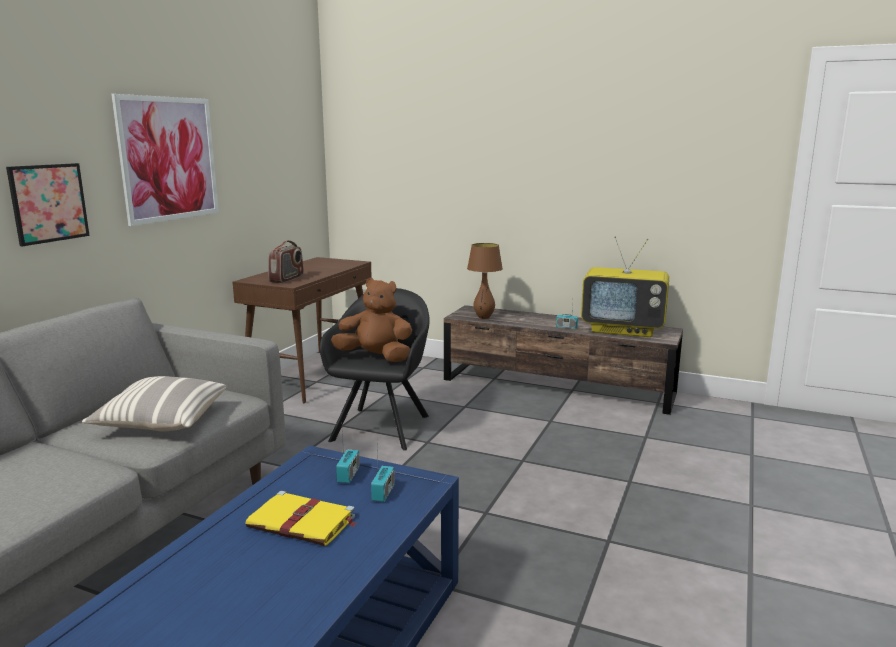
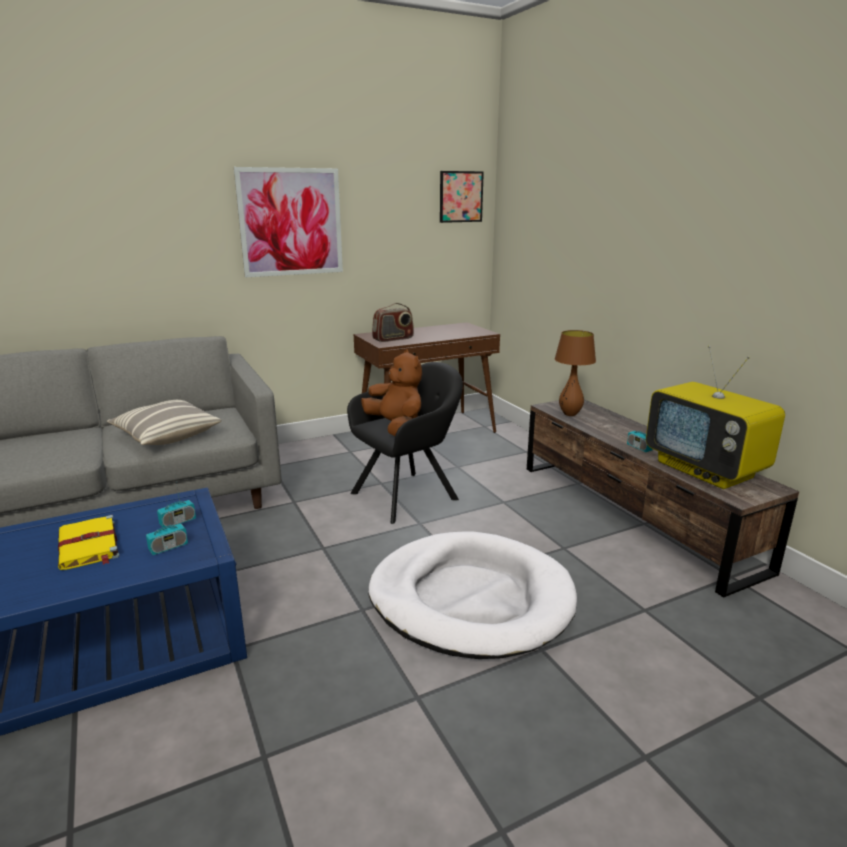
camera: 40 degrees right, 5 degrees up
(49, 203) = (170, 254): picture -> picture (461, 196)
(545, 473) = (470, 599): none -> white dog bed

